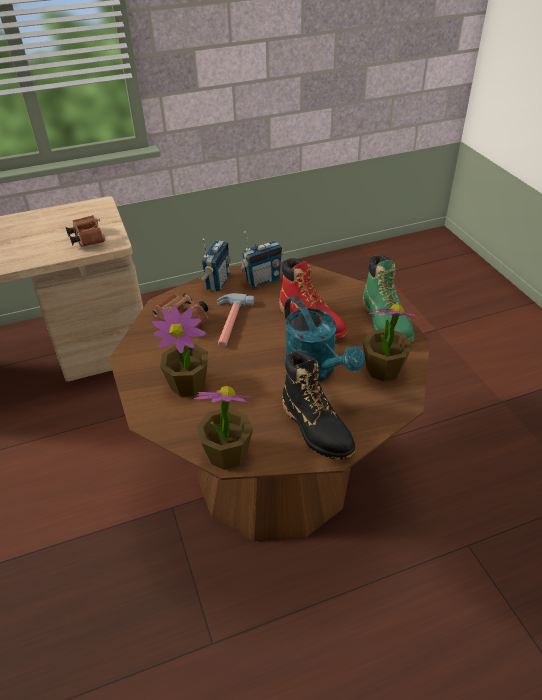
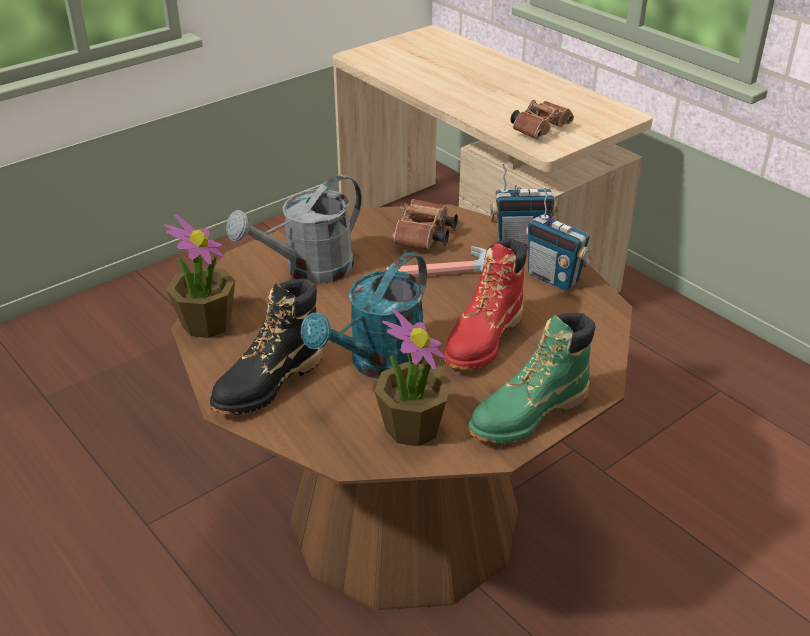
camera: 70 degrees right, 5 degrees down
(188, 384) = (308, 270): potted plant -> grey watering can

